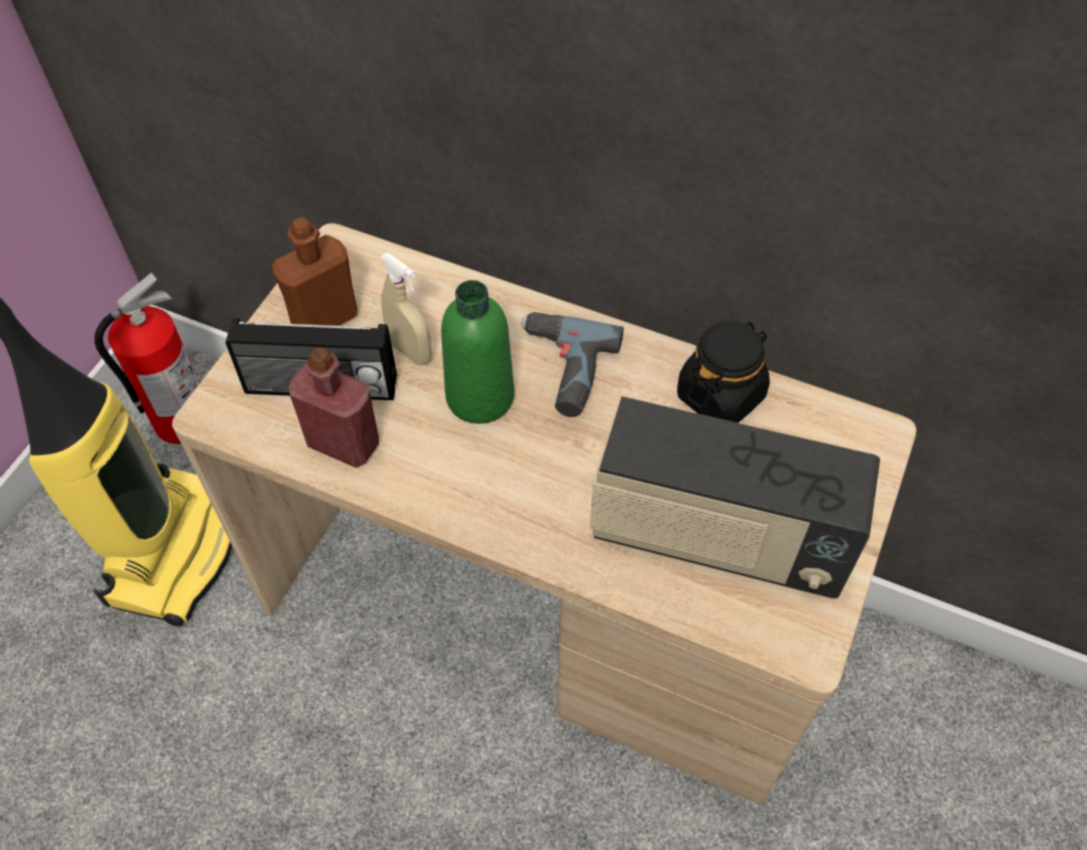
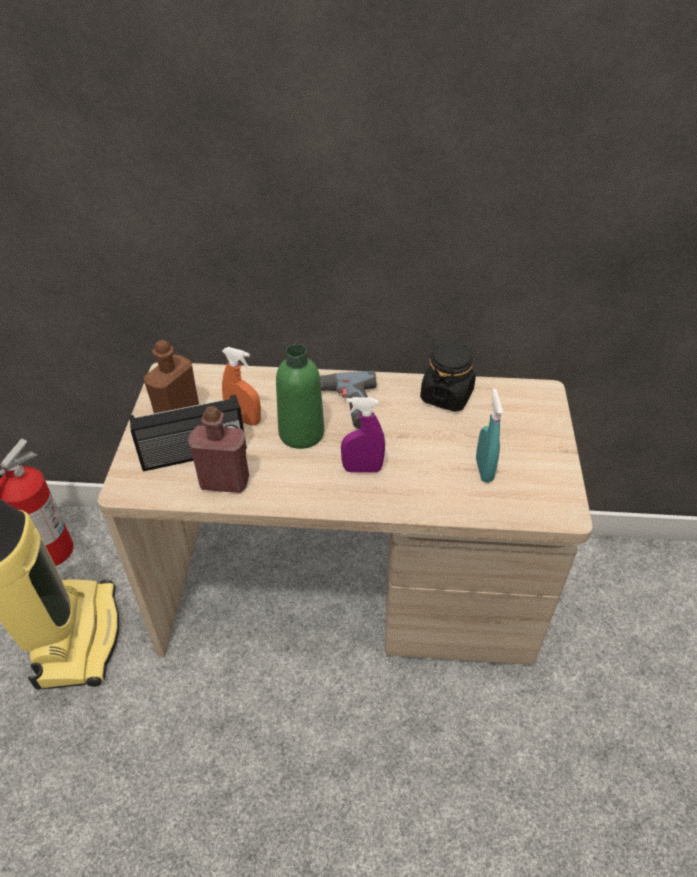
camera: 20 degrees left, 10 degrees down
(410, 352) = (244, 420): beige spray bottle -> orange spray bottle
(540, 481) = (362, 469): none -> purple spray bottle
(717, 538) = (484, 470): radio -> turquoise spray bottle

